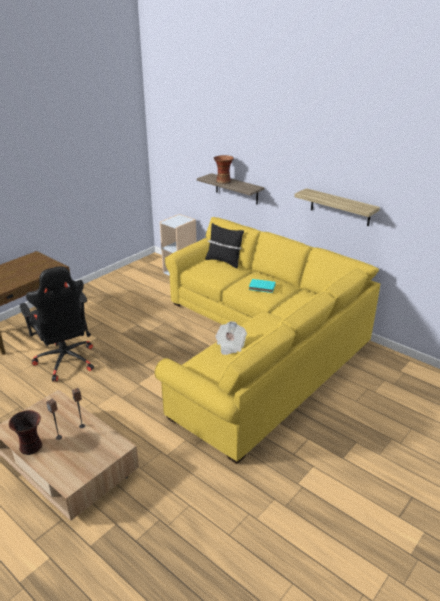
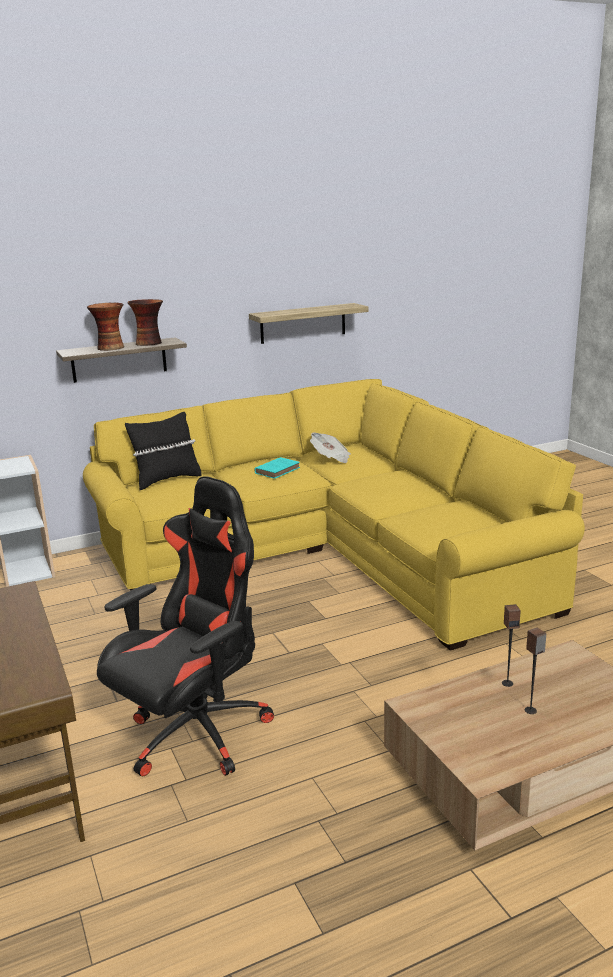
camera: 65 degrees left, 10 degrees down
(31, 447) = (548, 743): vase -> vase (149, 343)
(64, 358) = (190, 740): black office chair -> black office chair turned 45 degrees counterclockwise
(230, 345) = (414, 510): newspaper -> newspaper (331, 458)

